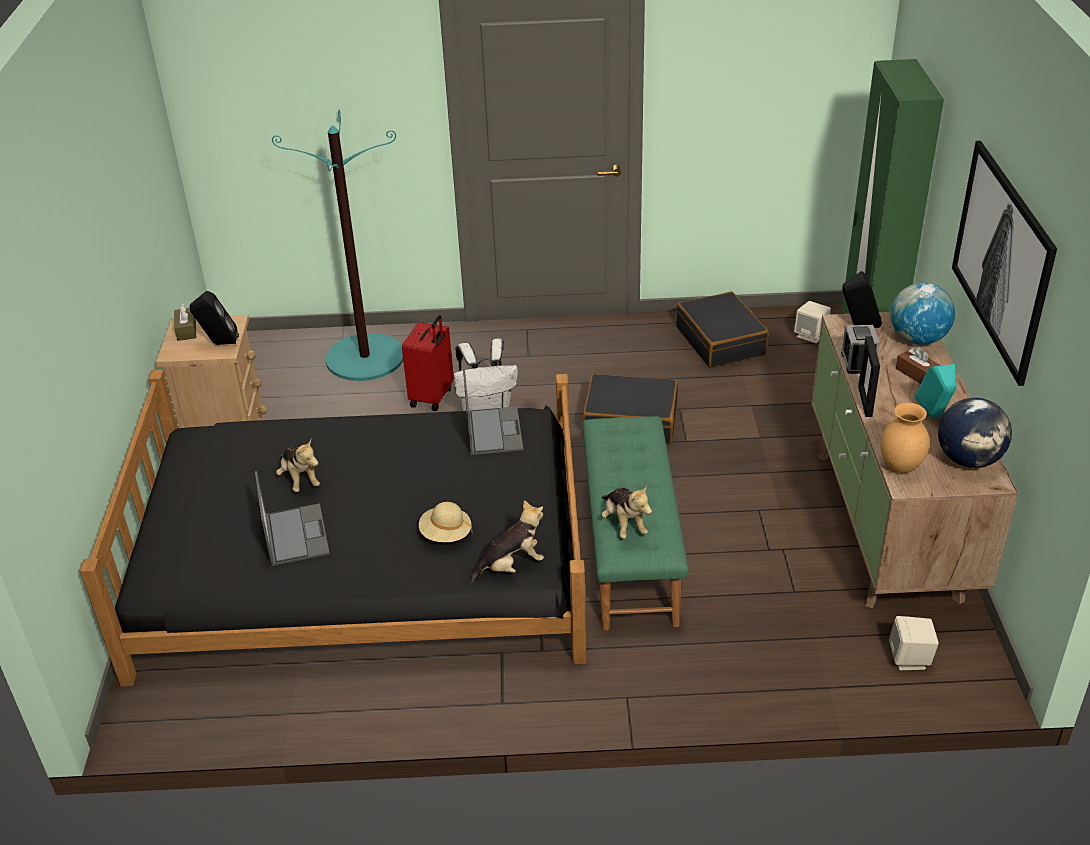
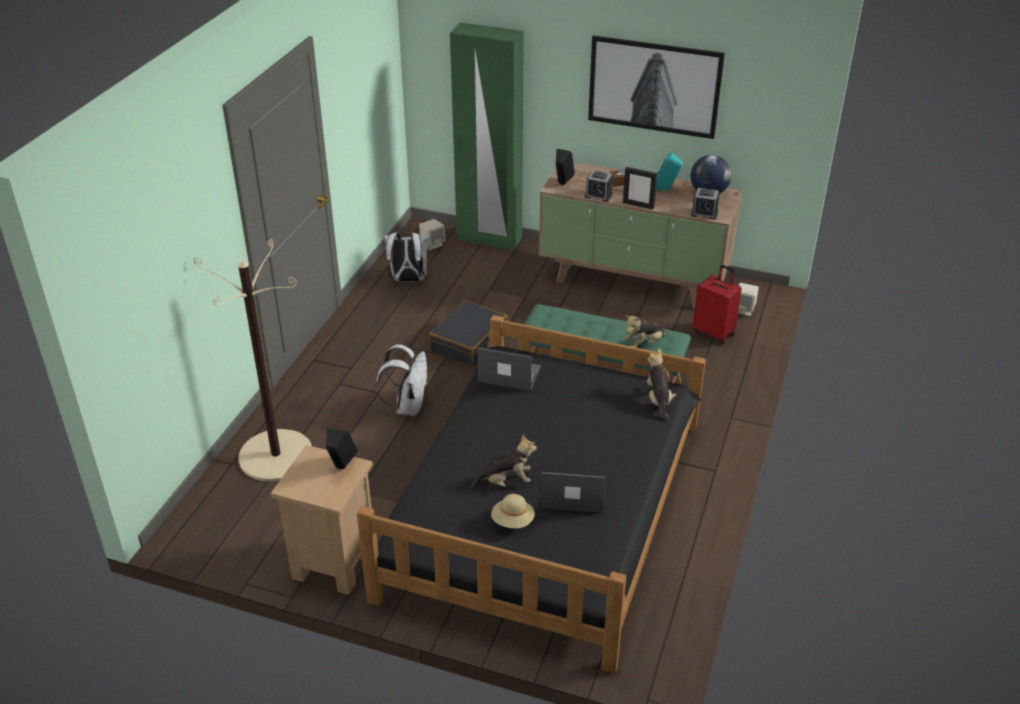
camera: 70 degrees left, 0 degrees up
(186, 330) = (301, 485): brown tissue box -> none
(365, 357) = (276, 455): turquoise clothes rack -> beige clothes rack
(433, 397) = (365, 429): red suitcase -> red suitcase (714, 333)
(446, 534) = (612, 421): beige hat -> beige hat (513, 521)
(624, 524) = (643, 344): plush toy -> plush toy turned 150 degrees clockwise
(721, 341) = (408, 280): black suitcase -> white backpack
(901, 467) = (704, 213): brown vase -> alarm clock
(917, 339) = (589, 171): globe -> none

